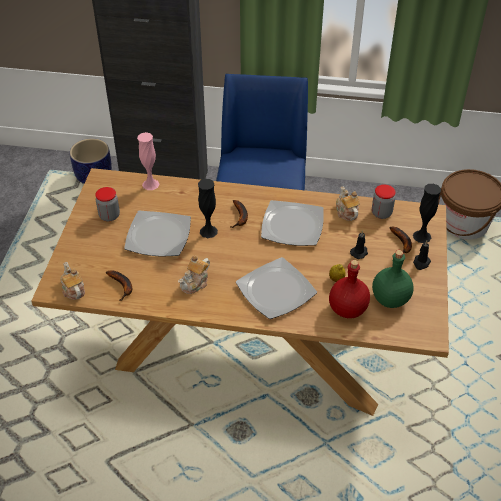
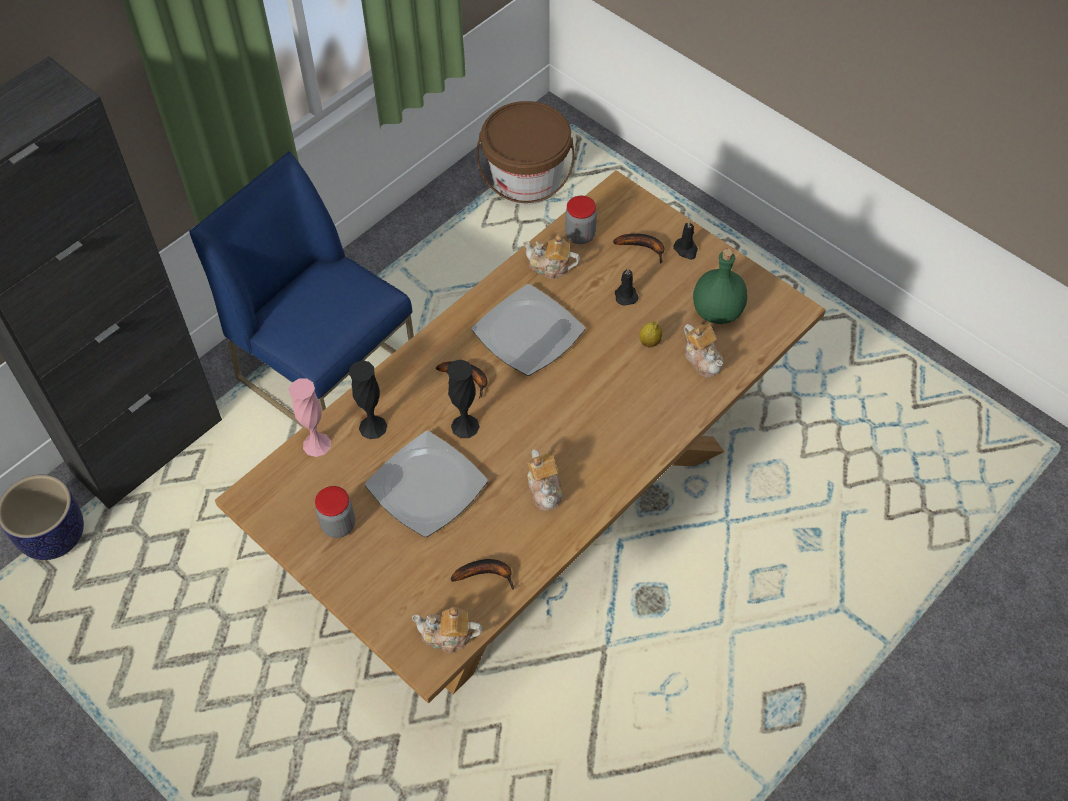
camera: 55 degrees left, 10 degrees up
(276, 290) = (621, 411): plate -> none
(348, 309) = (702, 359): red bottle -> teapot
(422, 236) = (647, 223): black vase -> black vase (373, 427)

